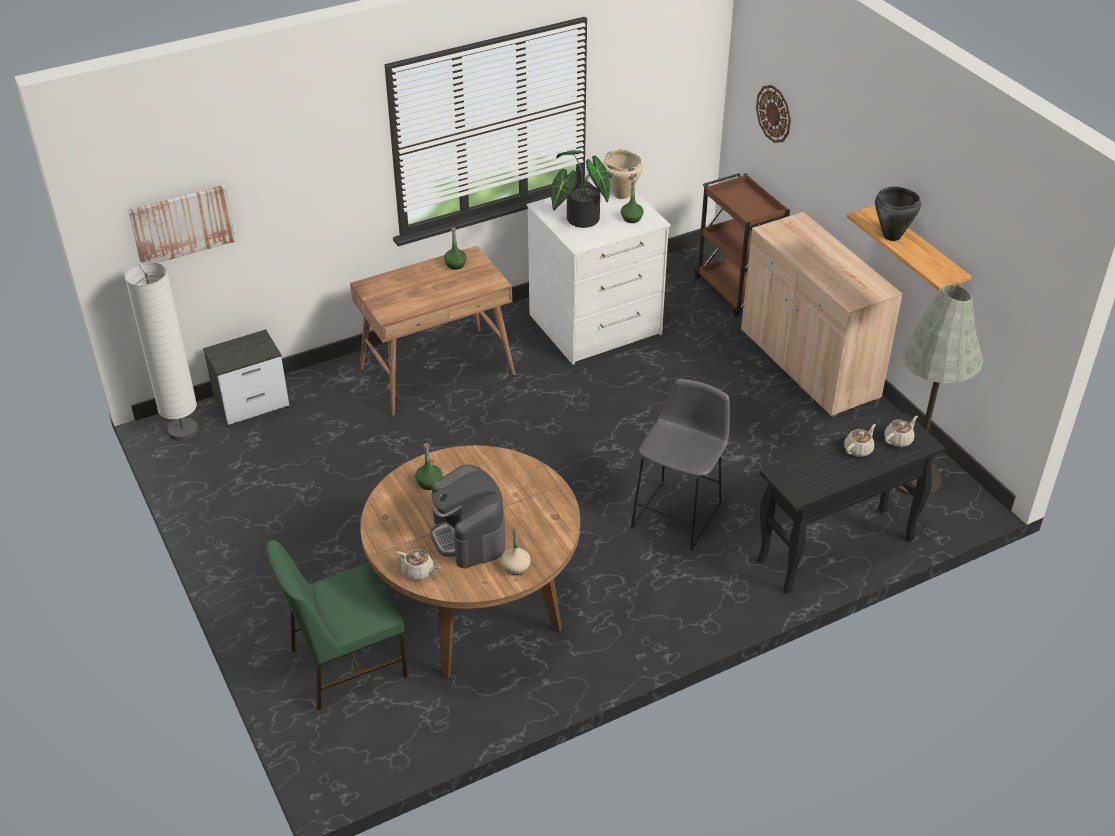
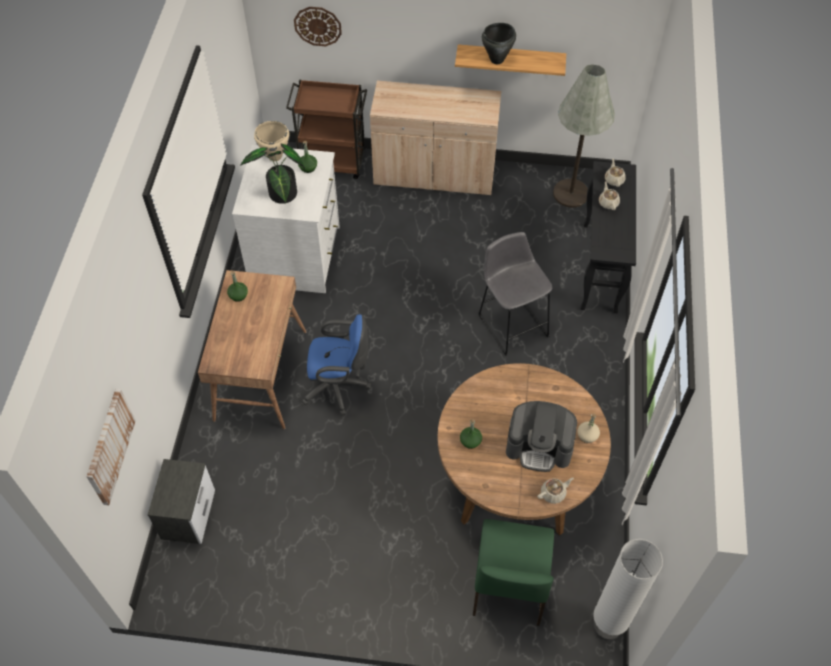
camera: 55 degrees left, 15 degrees up
(183, 431) = (179, 580): white floor lamp -> white floor lamp (607, 627)
(472, 427) = (339, 387): none -> blue office chair

